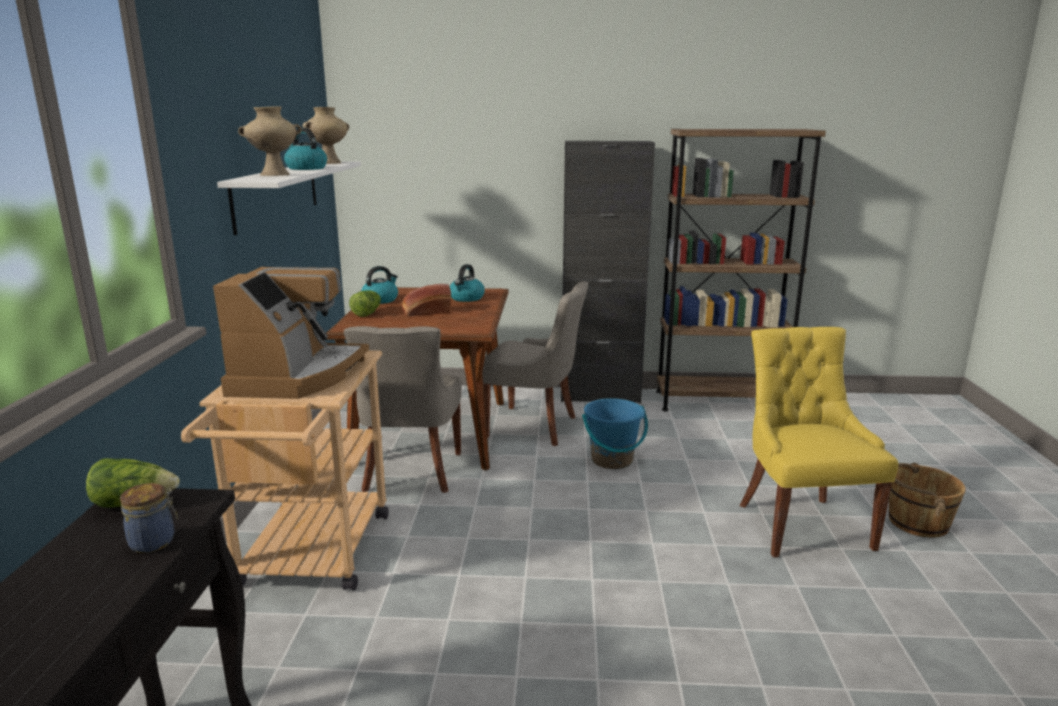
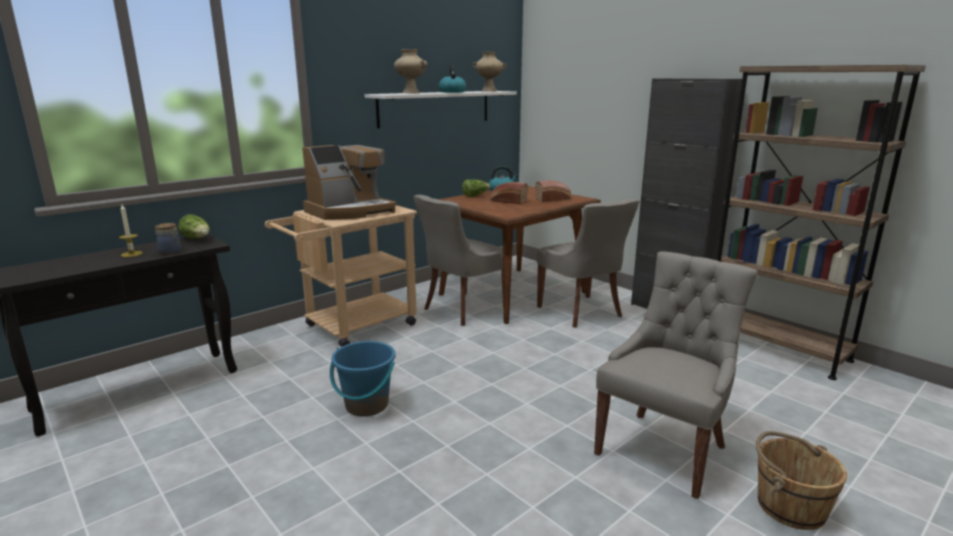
camera: 45 degrees right, 0 degrees up
(78, 580) = (132, 254): none -> candle
(466, 298) = (554, 199): kettle -> bread
(612, 460) = (596, 350): blue bucket -> blue bucket (366, 405)
(801, 524) = (664, 449): yellow chair -> grey chair

